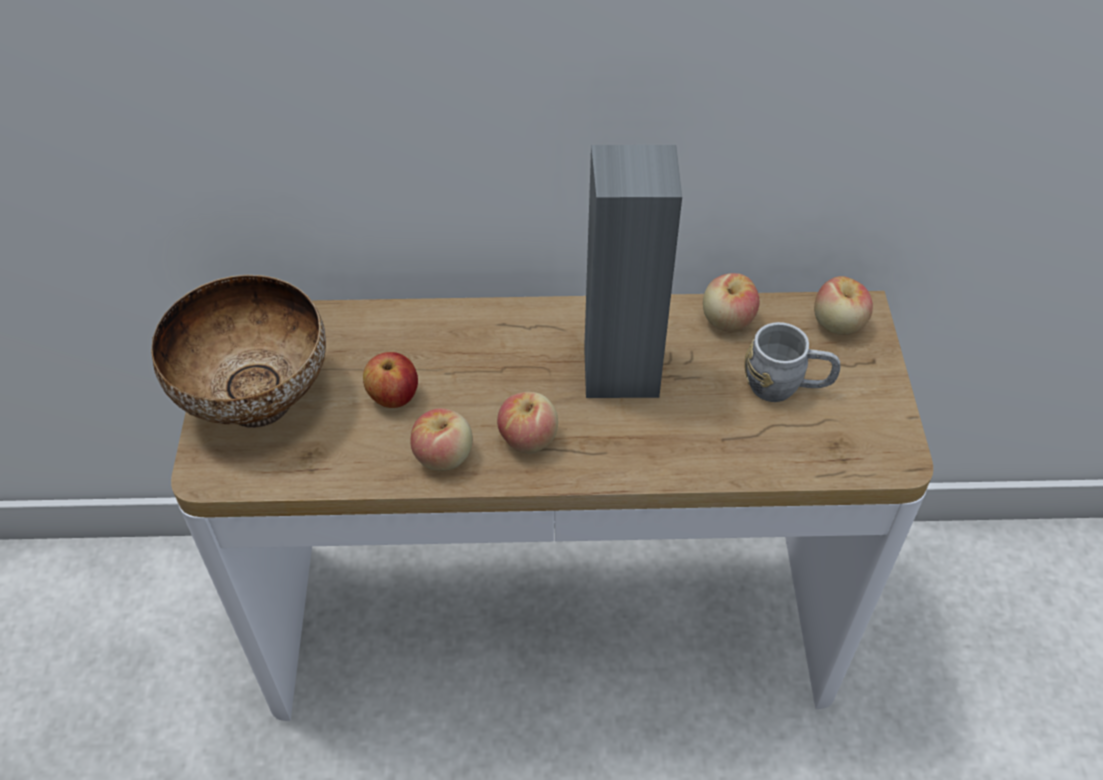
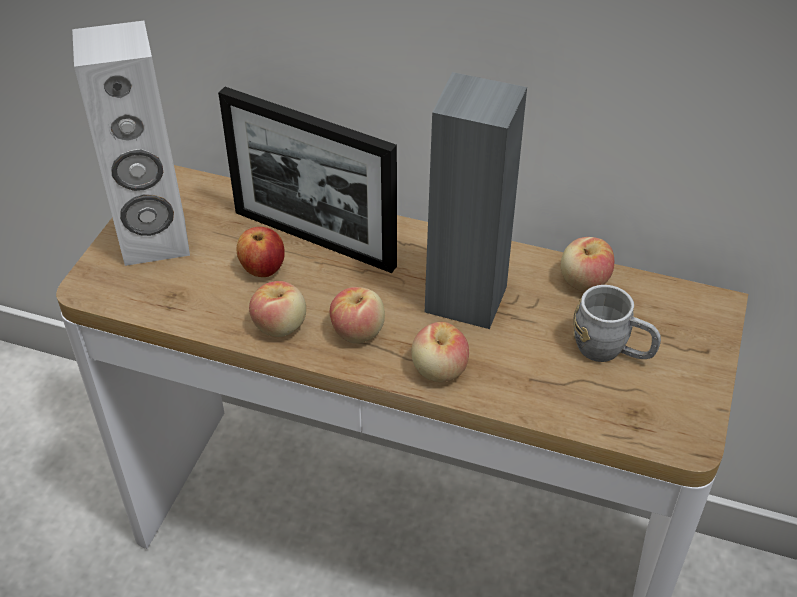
camera: 20 degrees right, 5 degrees down
(257, 398) = (155, 241): bowl -> white speaker
(432, 348) = (314, 239): none -> picture frame
(838, 324) = (688, 311): apple -> apple (439, 370)

